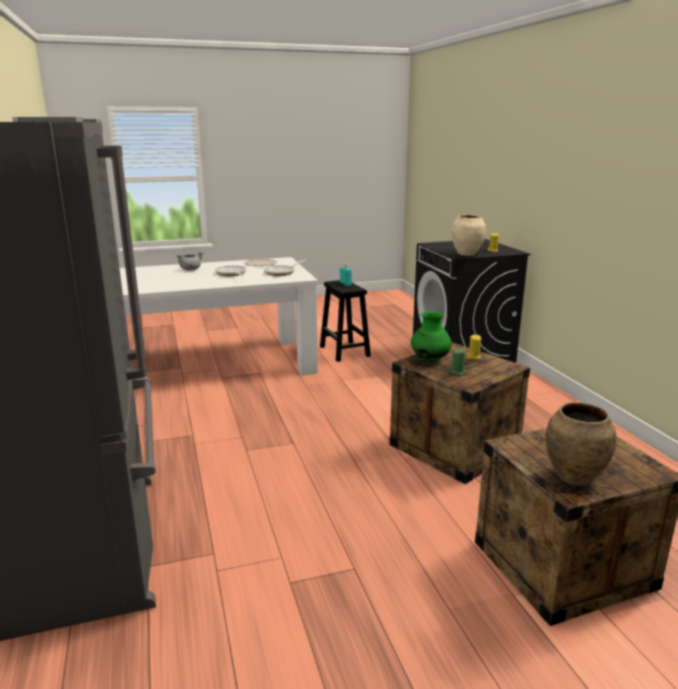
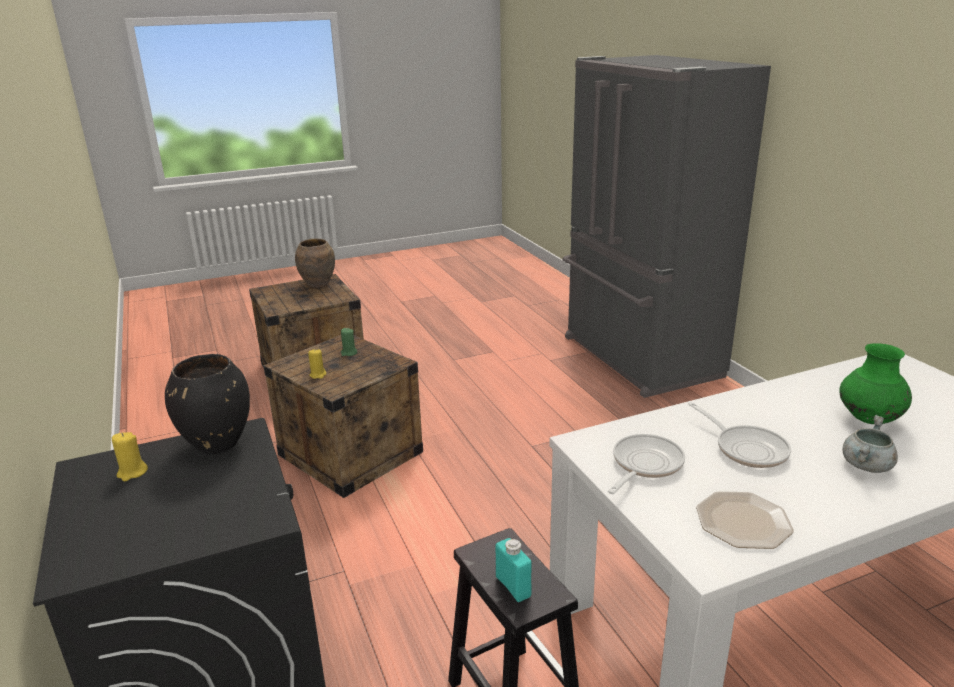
camera: 175 degrees right, 5 degrees up
(429, 360) = (373, 366): green vase -> green vase (869, 420)
(466, 254) = (217, 444): beige vase -> black vase

